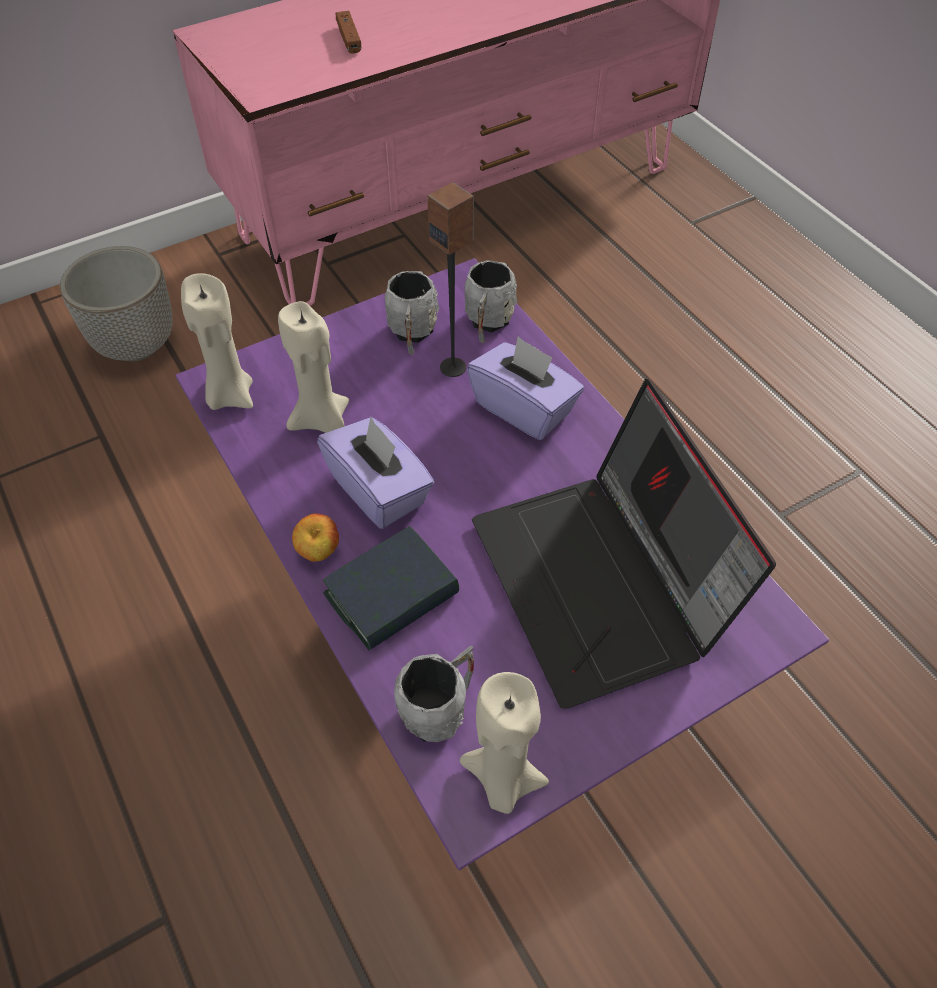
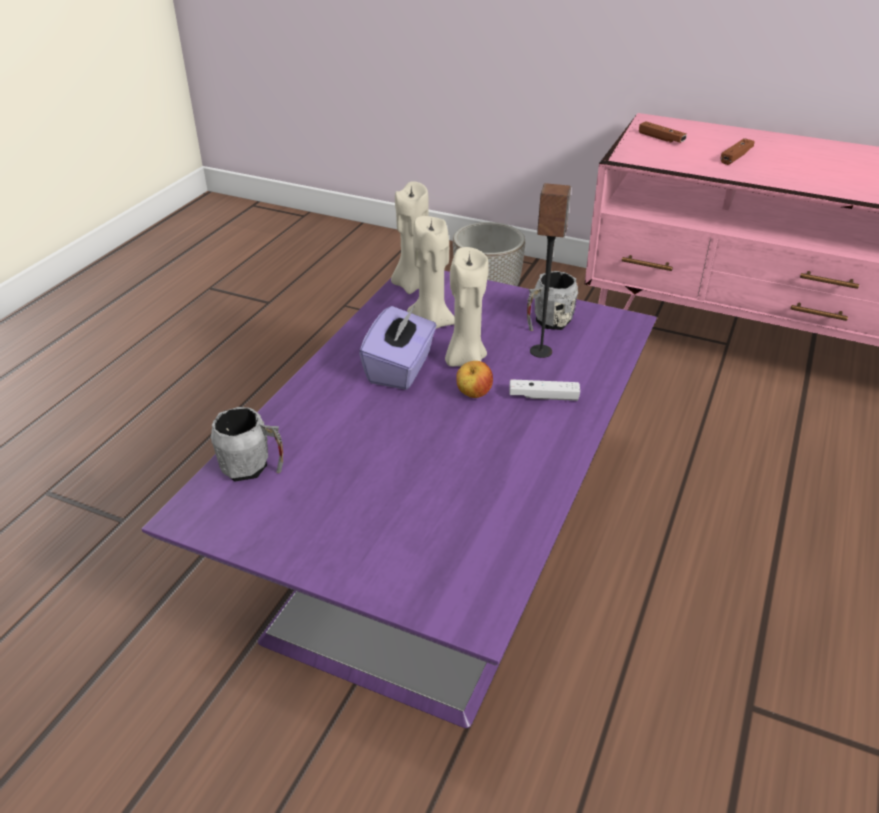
camera: 55 degrees right, 15 degrees down
(251, 53) = (661, 138): none -> brown game controller
(318, 552) = (329, 368): apple -> apple (473, 394)
(392, 595) = (323, 410): book -> none
(487, 323) = (601, 348): grey mug -> none
(503, 780) = (219, 520): beige candle -> beige candle (465, 361)
(524, 408) = (543, 397): purple tissue box -> white game controller
(602, 585) = (423, 501): laptop -> none

